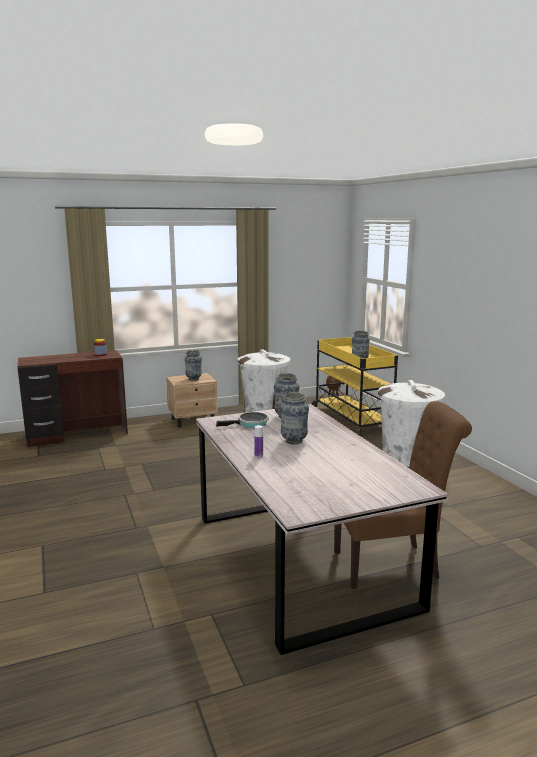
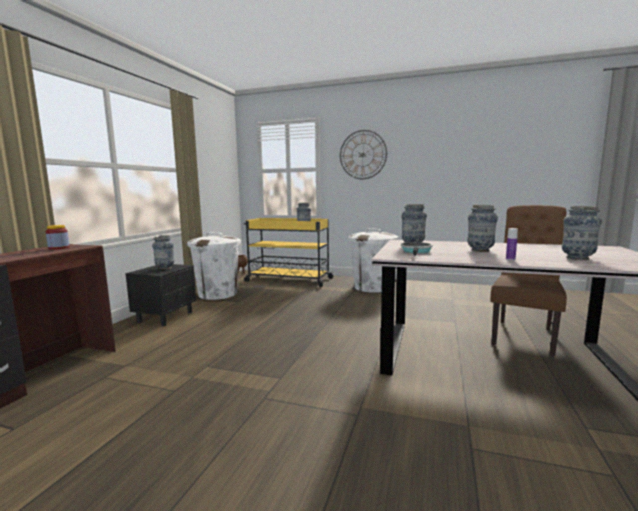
camera: 50 degrees left, 5 degrees down
(193, 420) = (166, 317): beige nightstand -> black nightstand
(305, 477) = (577, 258): none -> vase
(448, 276) = (363, 154): none -> wall clock

